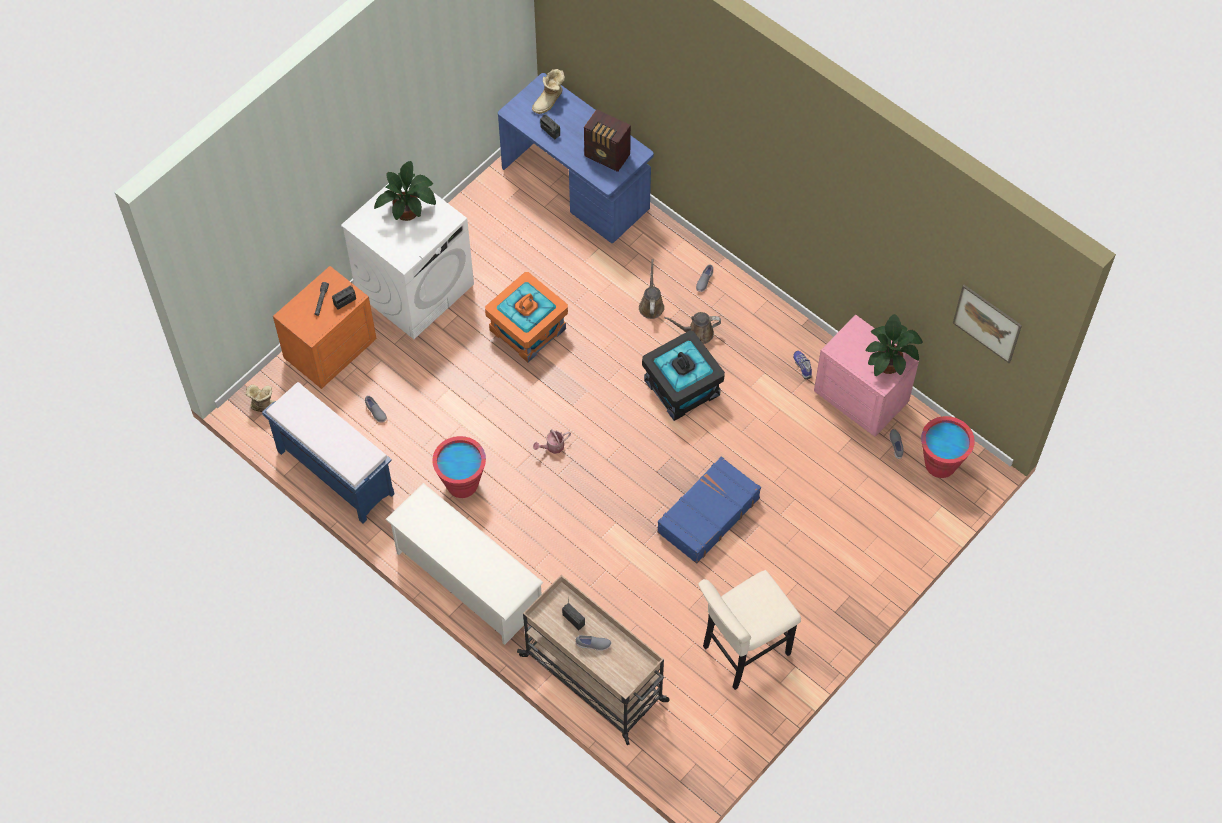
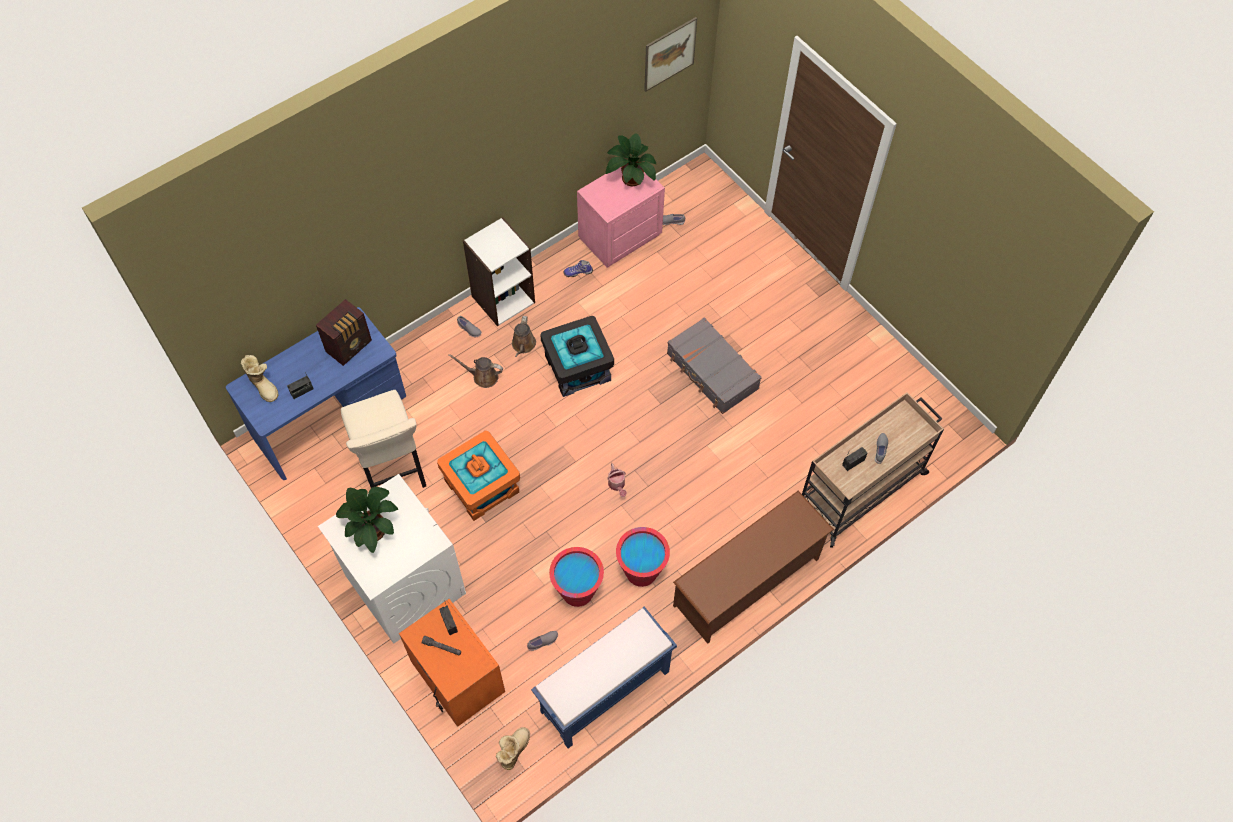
camera: 80 degrees left, 0 degrees up
(467, 580) = (747, 582): white shoe rack -> brown shoe rack
(707, 515) = (712, 372): blue suitcase -> grey suitcase
(742, 652) = (848, 370): beige stool -> beige stool (393, 473)
(750, 303) = (503, 299): none -> white bookcase
(940, 464) = (694, 196): red bucket -> red bucket (577, 591)

